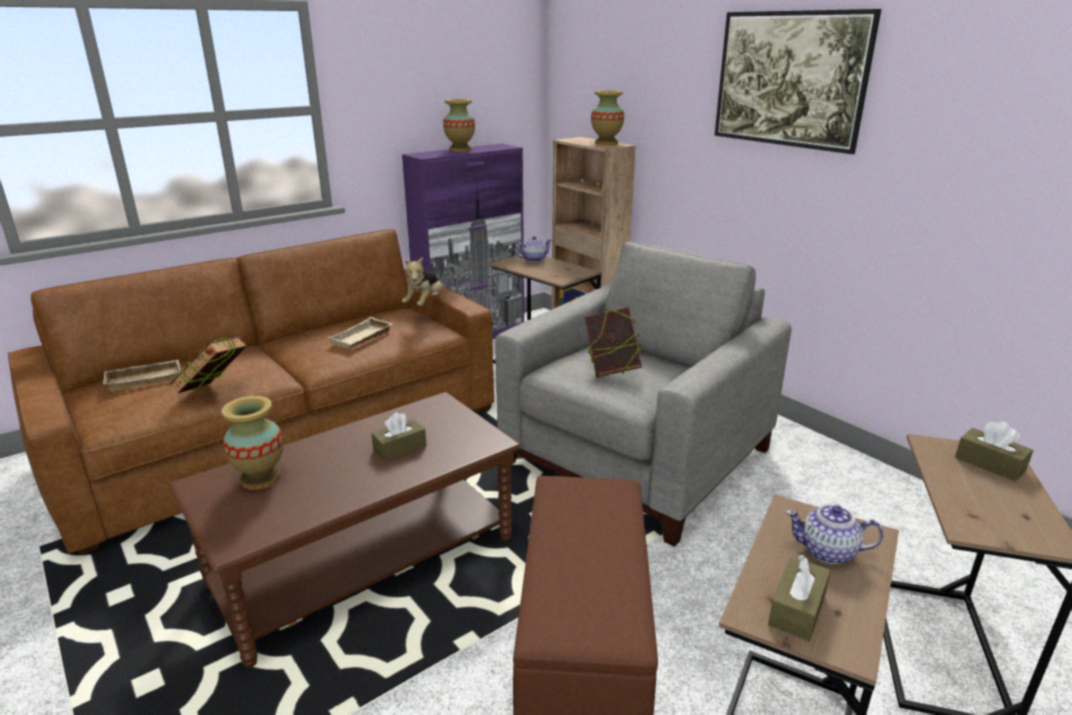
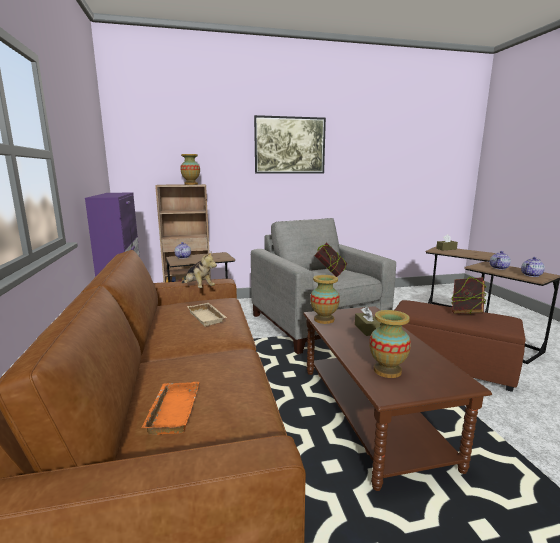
camera: 65 degrees left, 10 degrees down
(145, 378) = (172, 411): beige tray -> orange tray
(215, 392) = (247, 374): book -> book (466, 312)
(460, 150) = (108, 194): vase -> vase (324, 320)
(797, 609) = (531, 275): brown tissue box -> teapot

